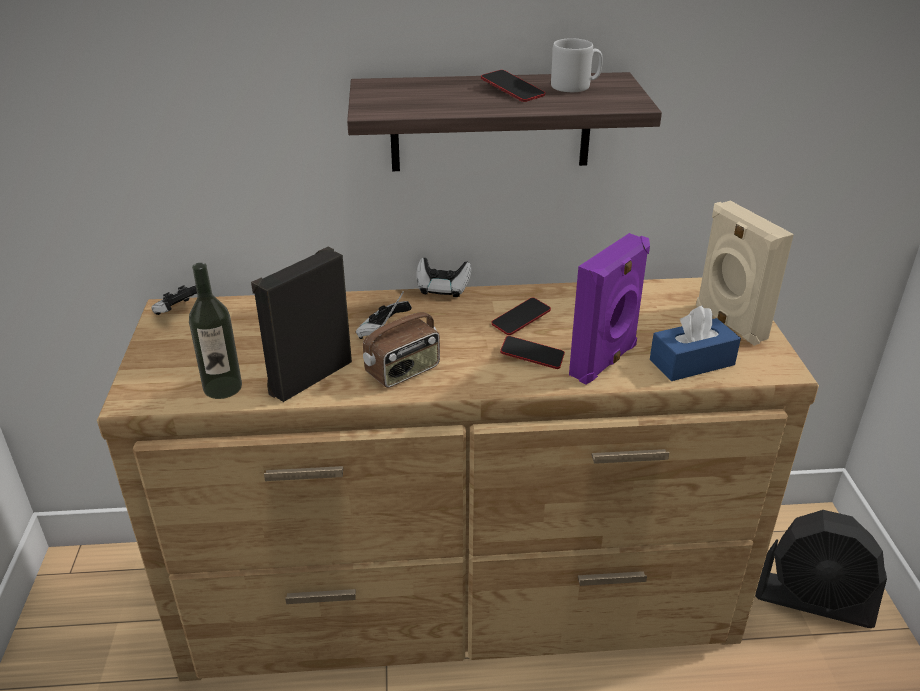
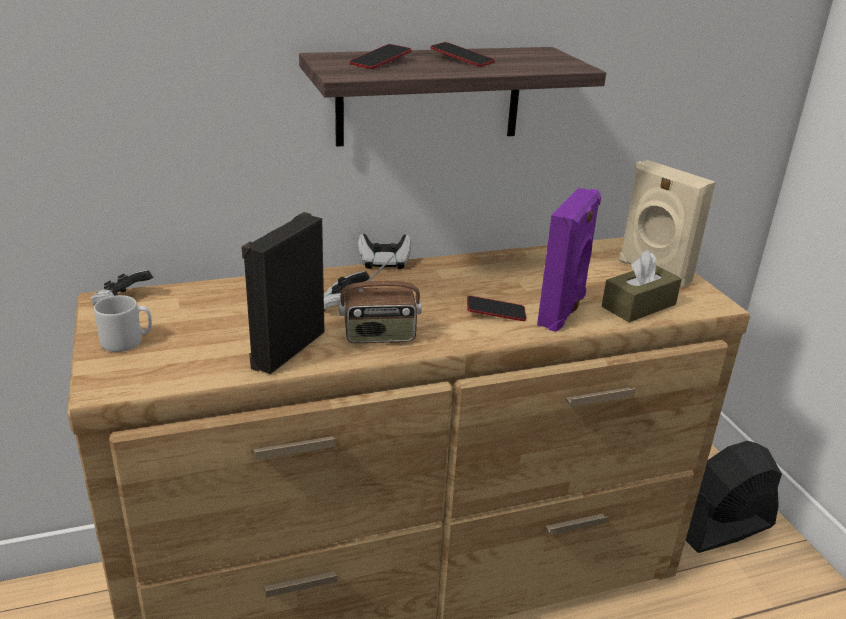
camera: 15 degrees left, 5 degrees down
(222, 387) = (198, 367): bottle -> none
(403, 372) = (380, 336): radio -> radio turned 45 degrees clockwise
(521, 320) = (470, 283): phone -> phone (380, 62)
(575, 86) = (515, 56): grey mug -> grey mug (127, 341)
(692, 362) = (638, 305): blue tissue box -> brown tissue box
(813, 600) = (723, 528): black fan -> black fan turned 150 degrees clockwise

